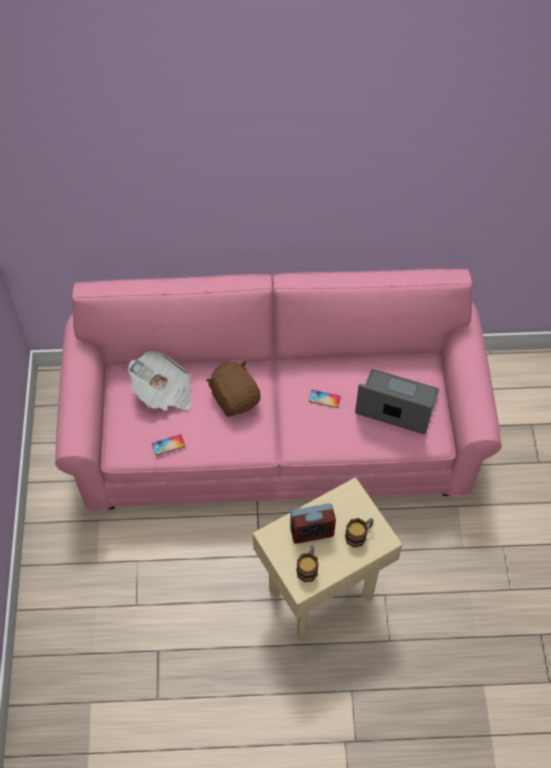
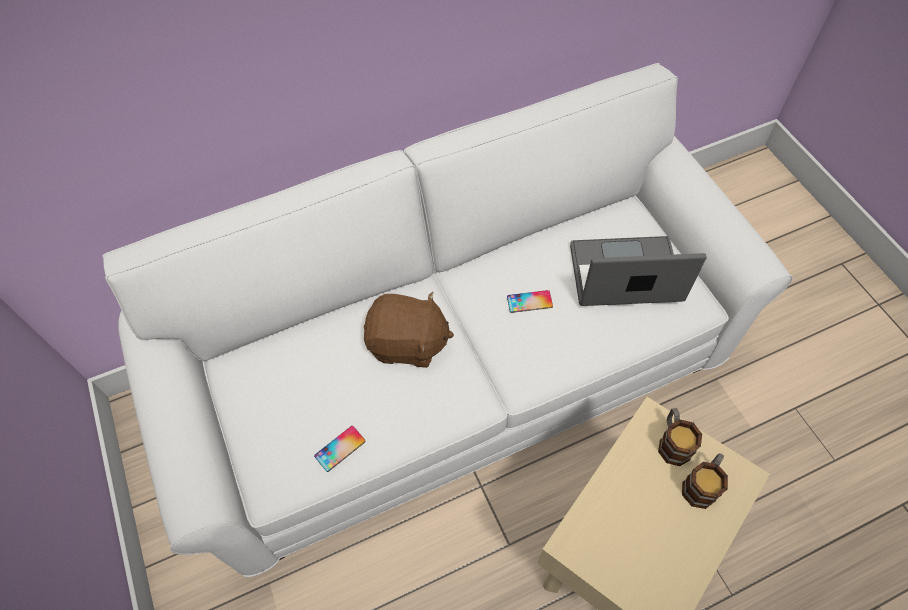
camera: 20 degrees left, 0 degrees up
(164, 392) = (302, 372): newspaper -> none
(235, 398) = (408, 344): brown plush toy -> brown plush toy turned 150 degrees clockwise
(276, 432) = (457, 369): pink sofa -> white sofa
(308, 567) = (656, 572): mug -> mug (672, 442)
(312, 532) = (631, 509): alarm clock -> none

